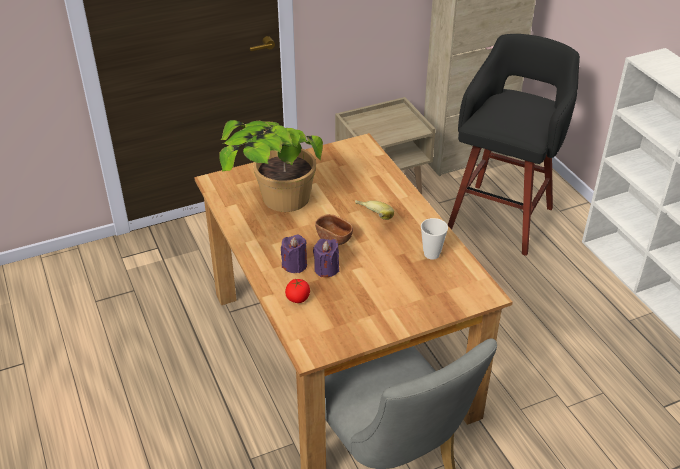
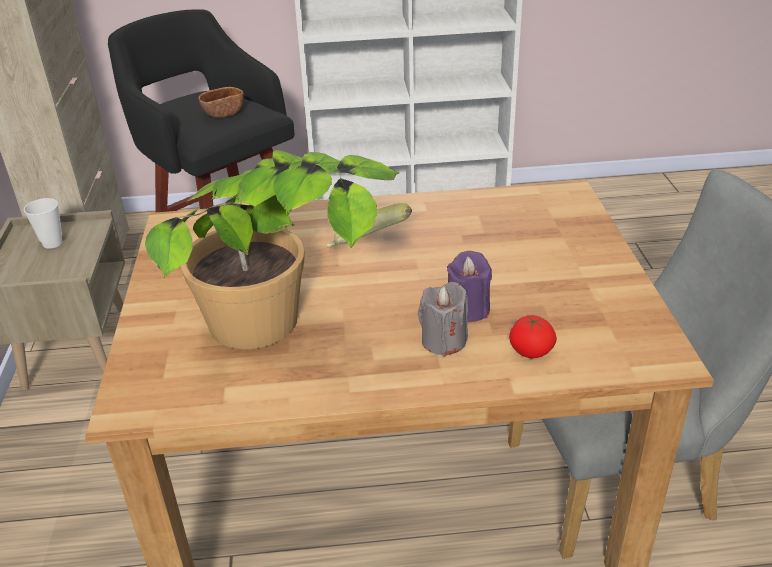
camera: 70 degrees left, 5 degrees down
(294, 265) = (443, 341): purple candle -> grey candle
(334, 238) = (394, 289): brown bowl -> brown bowl (223, 113)
(431, 254) = (473, 214): cup -> cup (52, 243)

